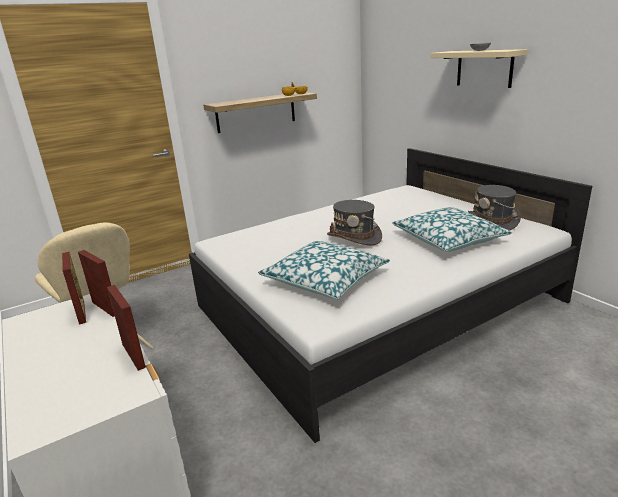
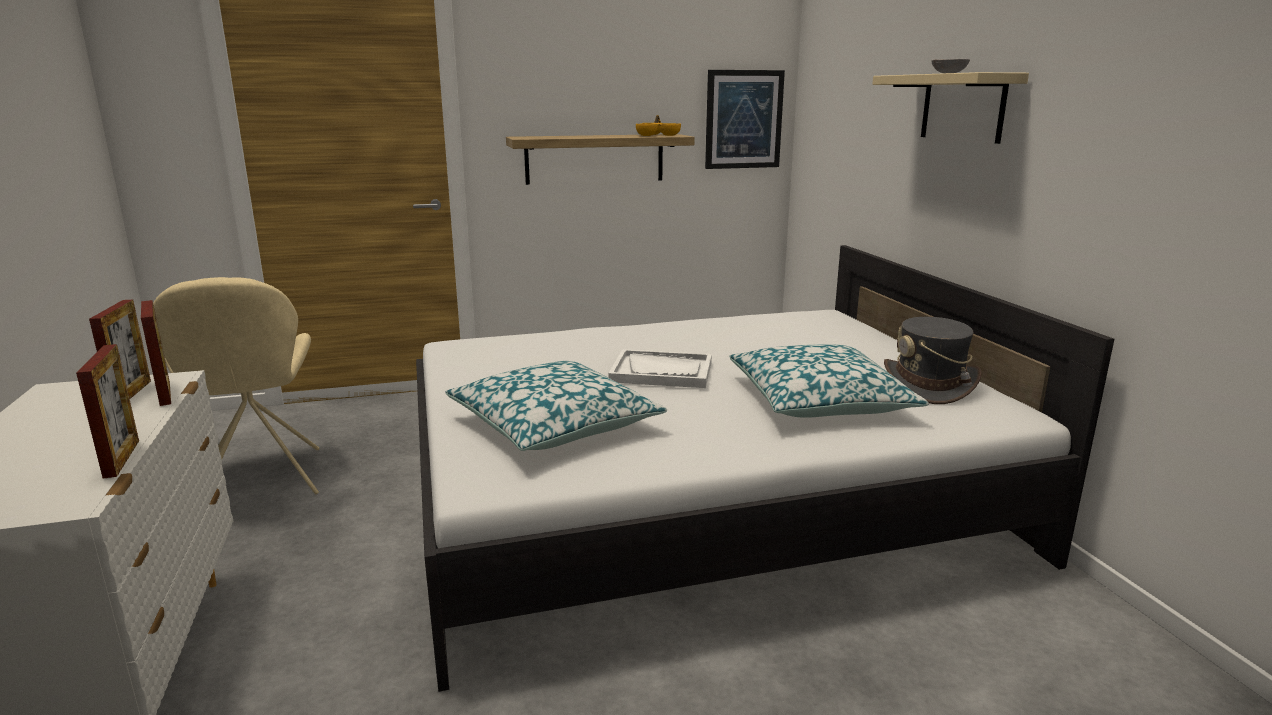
camera: 15 degrees right, 5 degrees down
(335, 79) = (743, 119): none -> picture
(354, 237) = (662, 372): grey hat -> white tray

